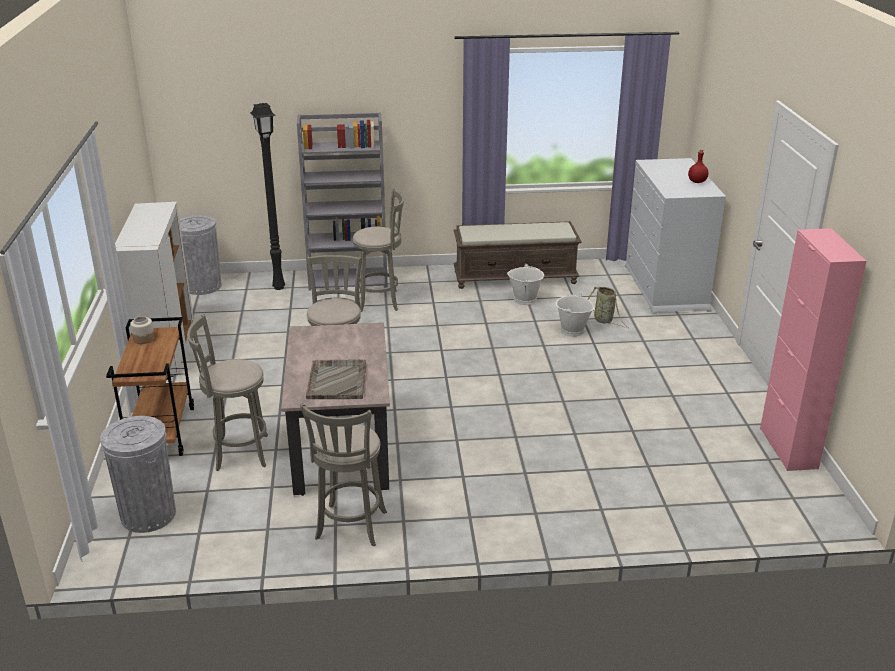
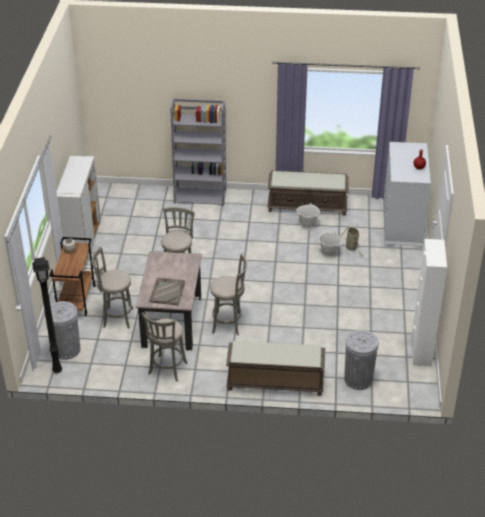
camera: 10 degrees right, 10 degrees up
(202, 286) = (109, 193): grey trash can -> grey trash can (358, 379)
(279, 287) = (156, 199): black floor lamp -> black floor lamp (57, 370)
(381, 301) = (217, 217): grey stool -> grey stool (229, 324)
(559, 527) = (274, 383): none -> brown bench
(788, 448) = (421, 351): pink cabinet -> white cabinet

